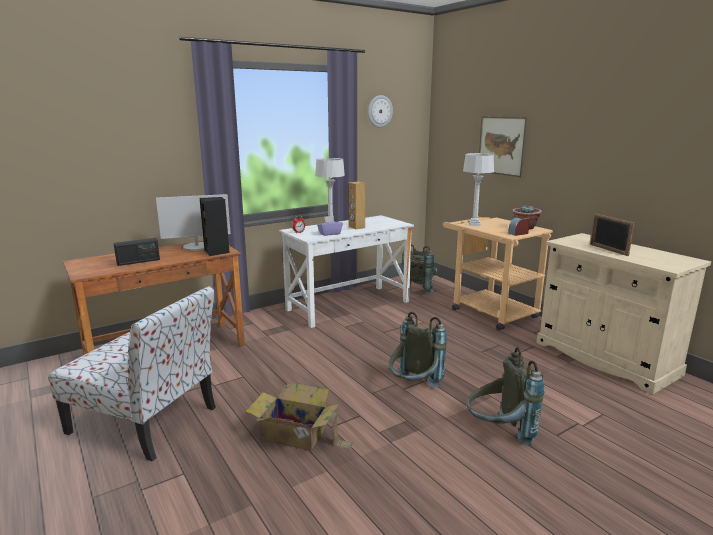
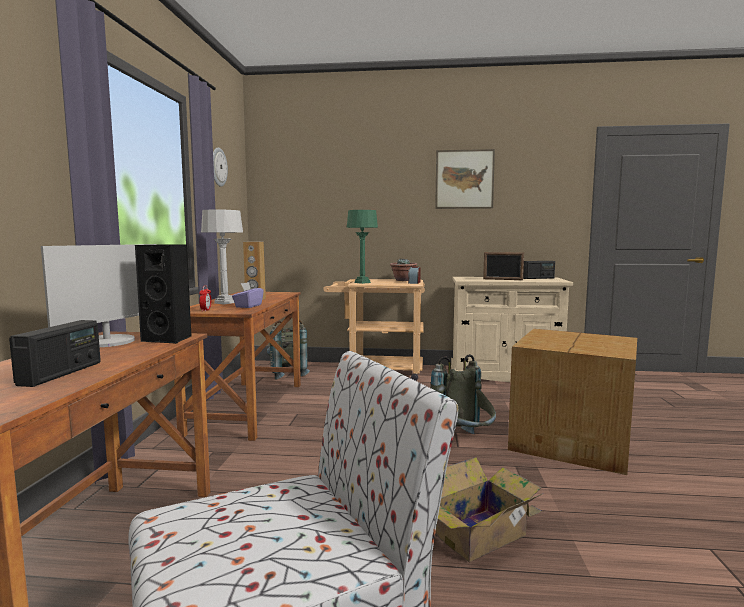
camera: 50 degrees left, 10 degrees down
(348, 305) = (247, 407): white desk -> brown desk
(474, 224) = (362, 282): grey table lamp -> green table lamp
(498, 433) = (573, 441): grey backpack -> cardboard box
(501, 145) = (352, 208): picture -> picture (464, 179)
(668, 257) = (538, 278): none -> radio

